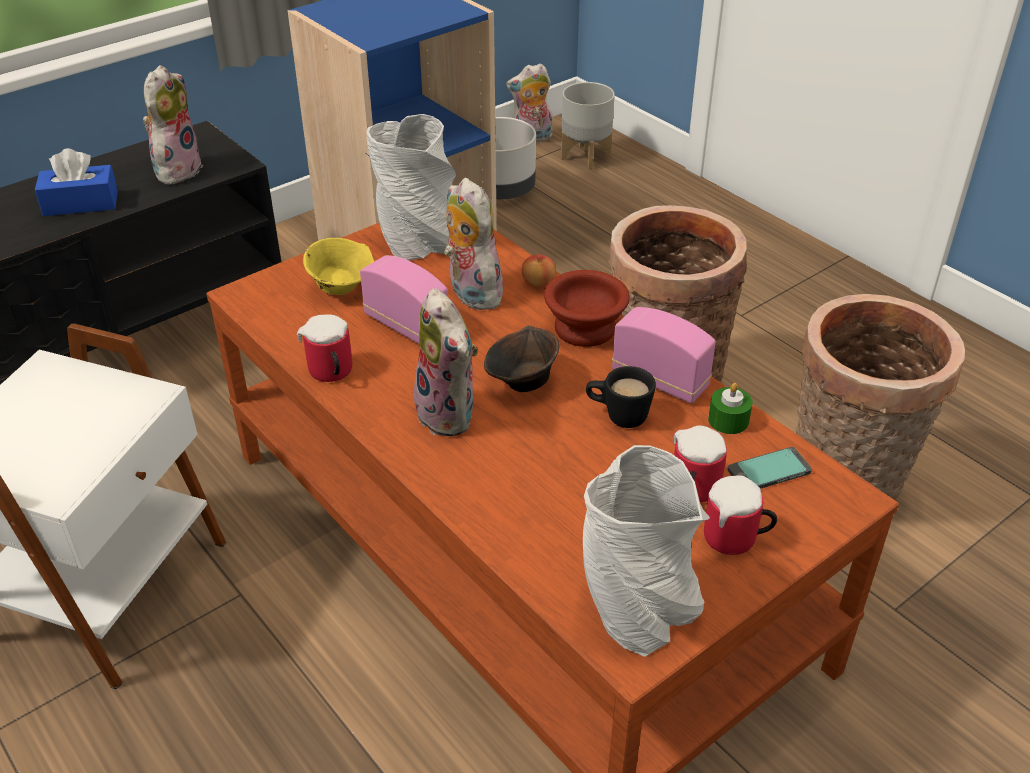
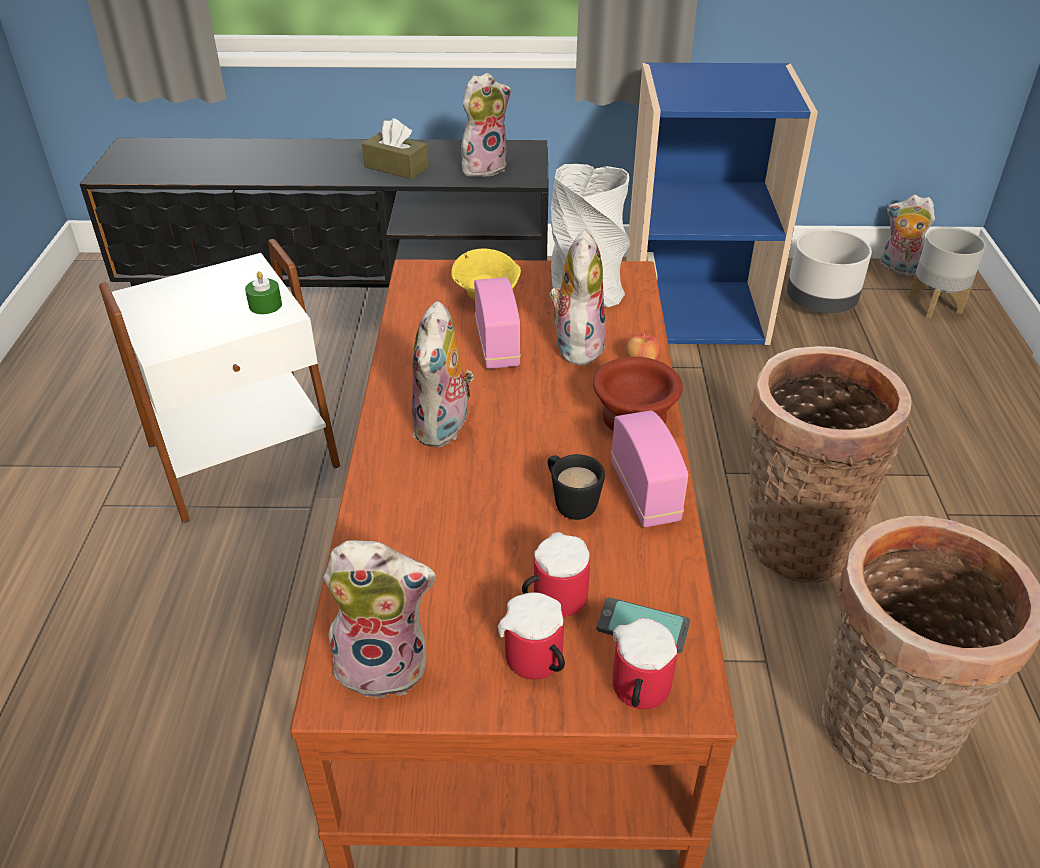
camera: 40 degrees right, 0 degrees up
(81, 203) = (396, 167): blue tissue box -> brown tissue box
(330, 373) = (401, 354): mug -> mug (636, 692)
(522, 382) = (528, 433): brown bowl -> none
(638, 610) = (385, 664): grey vase -> plush toy
(728, 420) = (662, 561): green candle -> green candle (265, 305)

